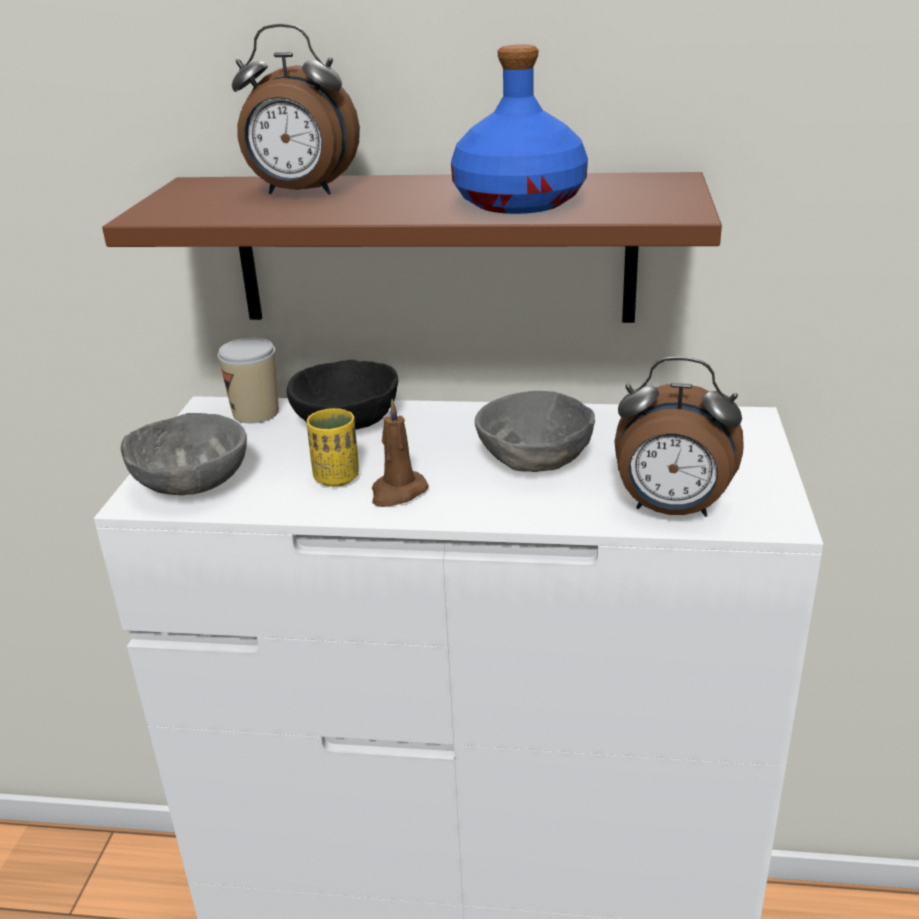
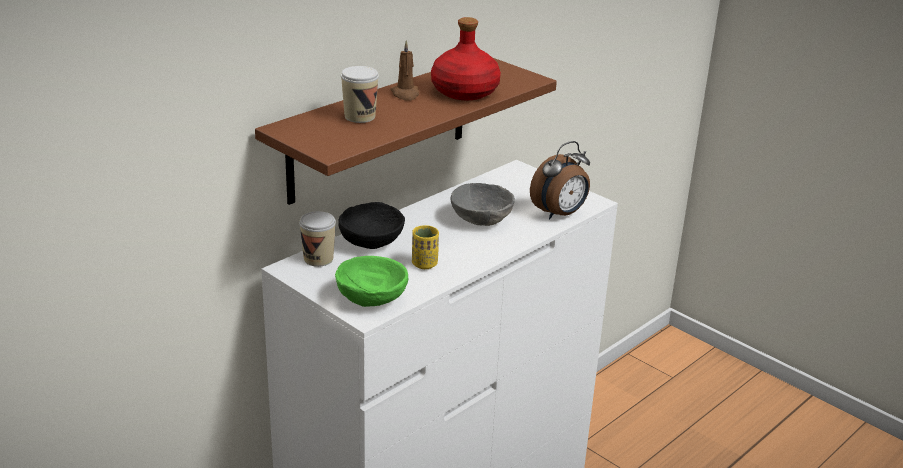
camera: 55 degrees left, 0 degrees up
(191, 484) = (371, 298): grey bowl -> green bowl
(301, 193) = (360, 116): alarm clock -> cup
(397, 492) = (460, 257): brown candle -> brown candle (405, 94)
(521, 201) = (465, 91): blue bottle -> red bottle

